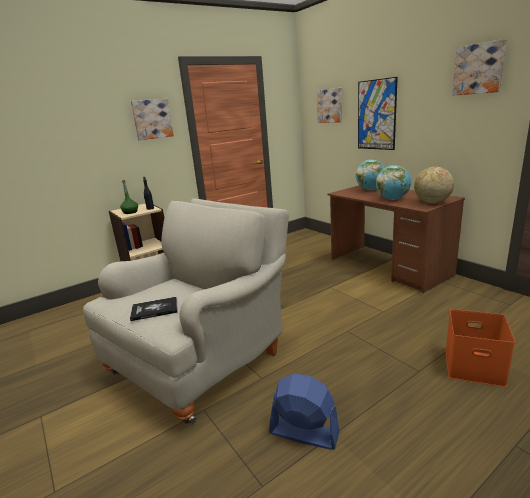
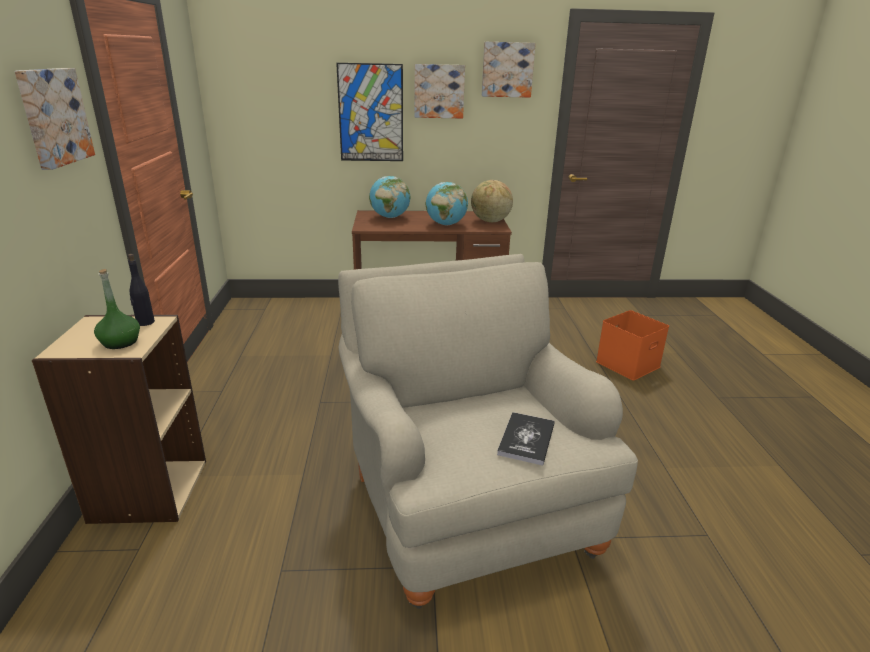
camera: 60 degrees left, 5 degrees up
(303, 432) = (652, 481): blue fan -> none
(330, 106) = (279, 94): picture -> picture (439, 91)

